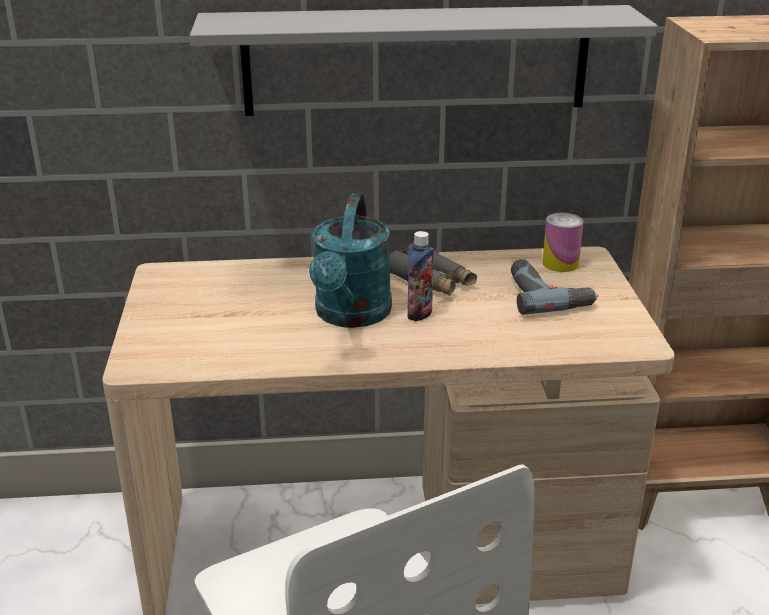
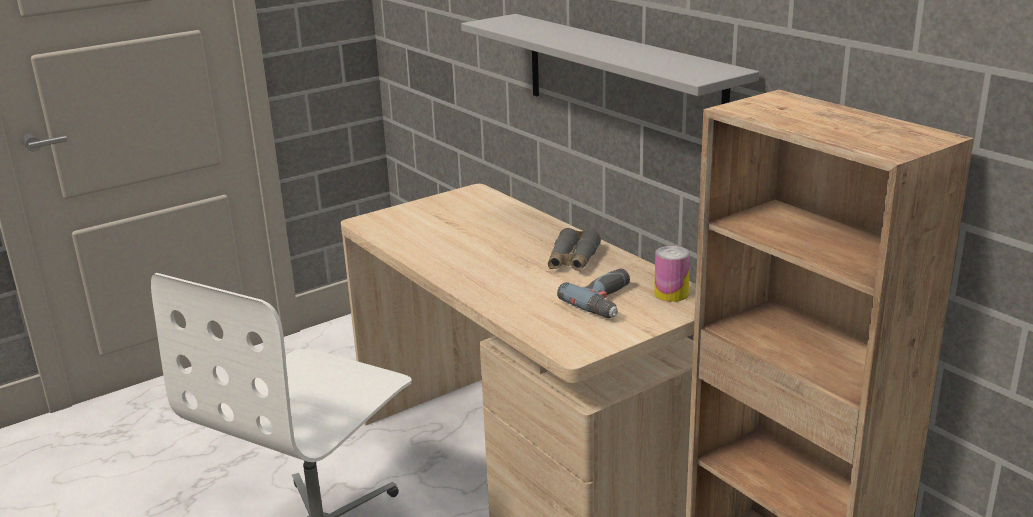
camera: 60 degrees right, 5 degrees down
(351, 316) = (489, 252): turquoise watering can -> none
(419, 313) = (519, 270): bottle -> none

